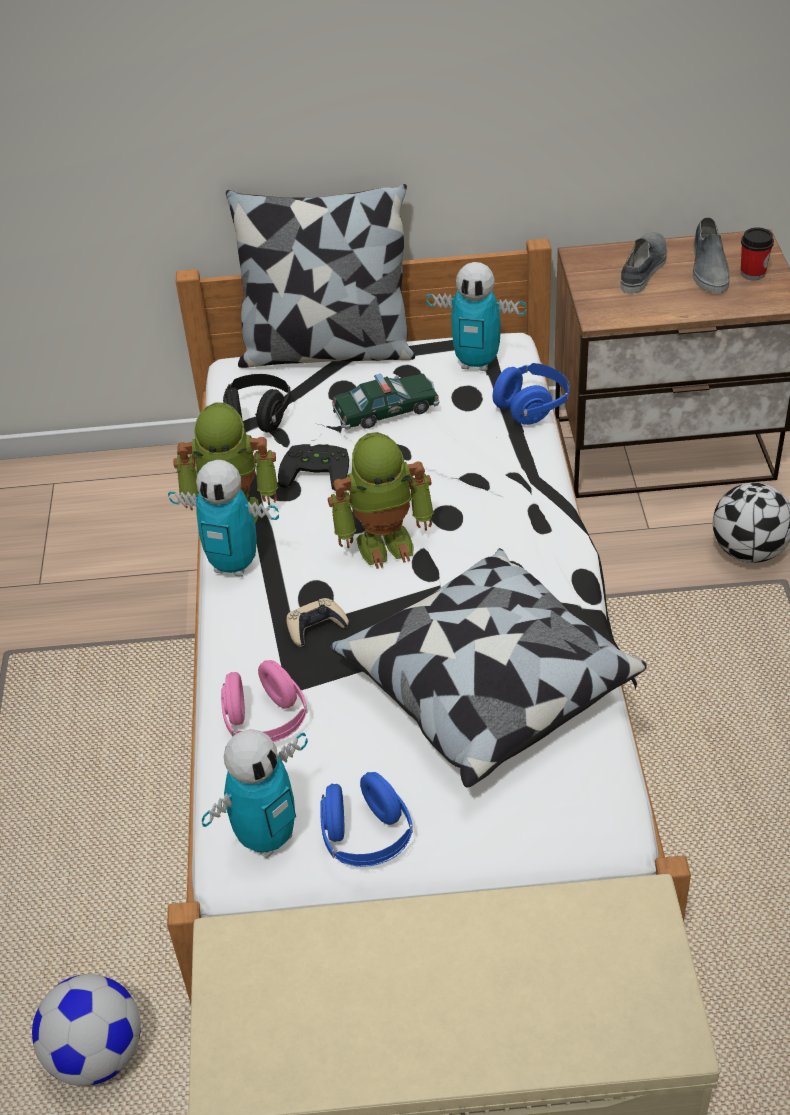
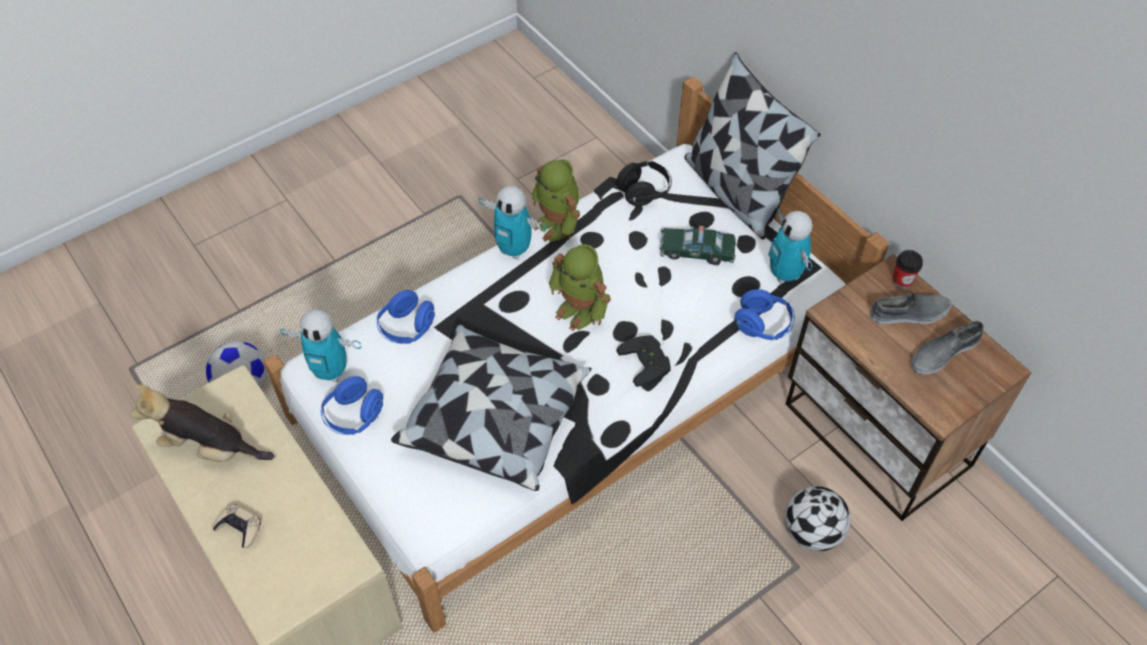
camera: 55 degrees right, 10 degrees up
(234, 565) = (514, 249): toy robot -> toy robot turned 45 degrees counterclockwise
(265, 722) = (407, 328): pink headphones -> blue headphones
(316, 626) = (491, 313): beige game controller -> beige game controller (239, 528)
(317, 469) = (619, 245): black game controller -> black game controller (648, 361)
(320, 1016) = (210, 447): none -> plush toy
(386, 411) = (697, 251): toy car -> toy car turned 150 degrees clockwise
(753, 273) = (960, 383): cup -> cup (902, 281)

